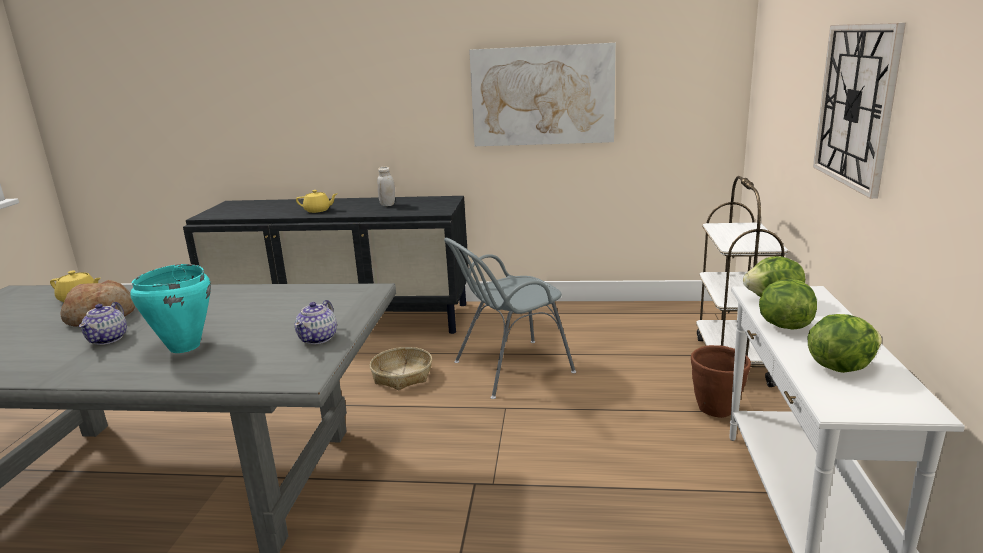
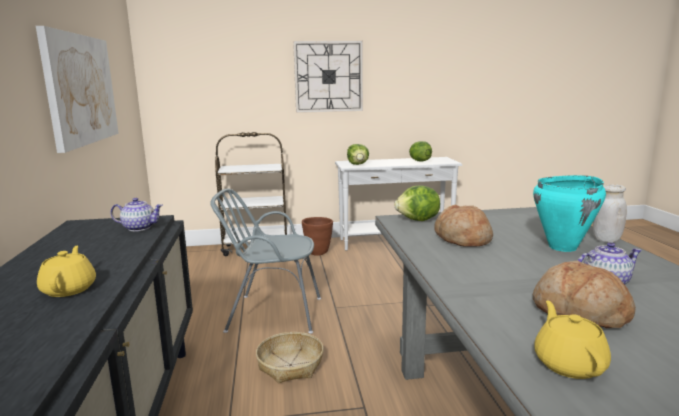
camera: 105 degrees left, 5 degrees down
(273, 308) = (462, 238): none -> bread
(318, 338) = (493, 216): teapot -> teapot (139, 228)
(387, 204) = (80, 248): white jar -> white jar (606, 240)
(509, 368) = (270, 313): grey chair -> grey chair turned 135 degrees clockwise
(784, 325) = (386, 164): lettuce -> lettuce (418, 220)

